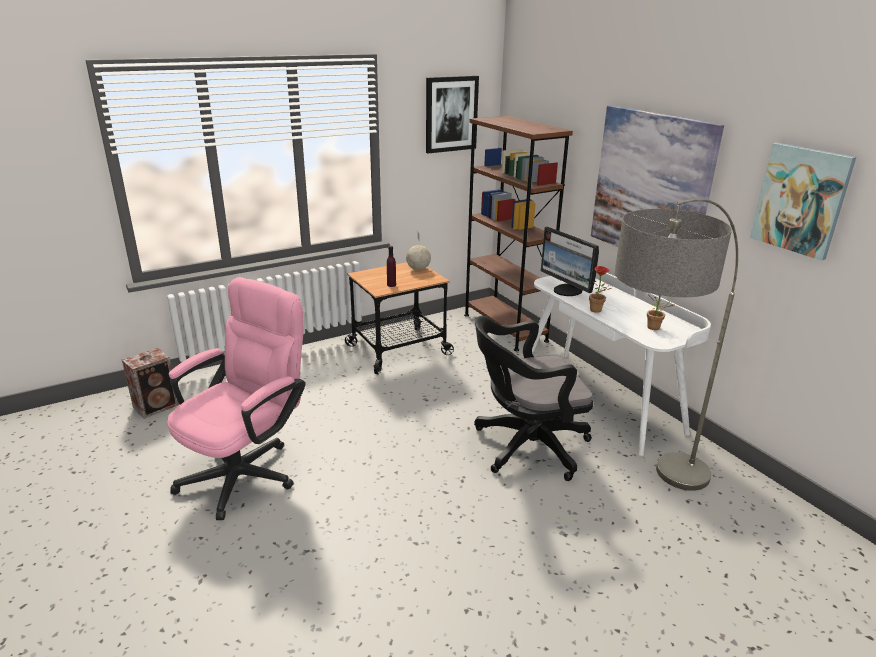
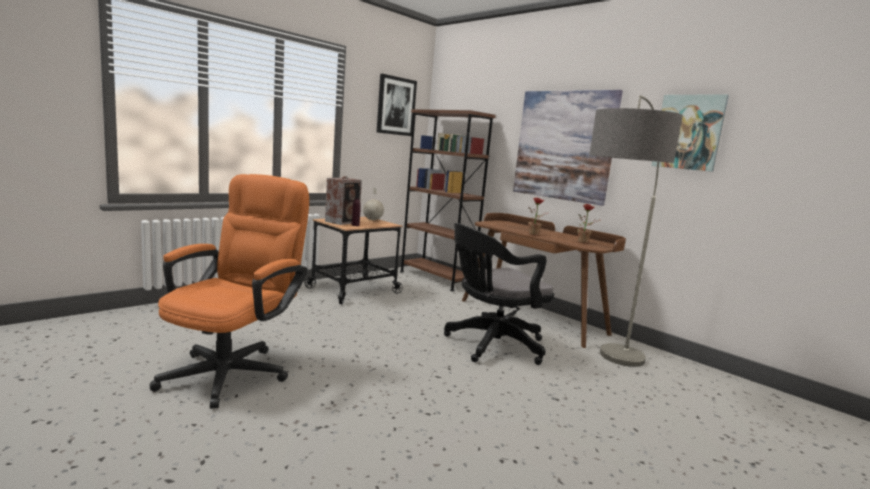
camera: 15 degrees left, 15 degrees down
(157, 406) = (120, 327): speaker -> speaker (343, 222)
(247, 471) = (234, 370): pink office chair -> orange office chair
(567, 291) = (504, 227): monitor -> none
(600, 398) = (532, 316): white desk -> brown desk

